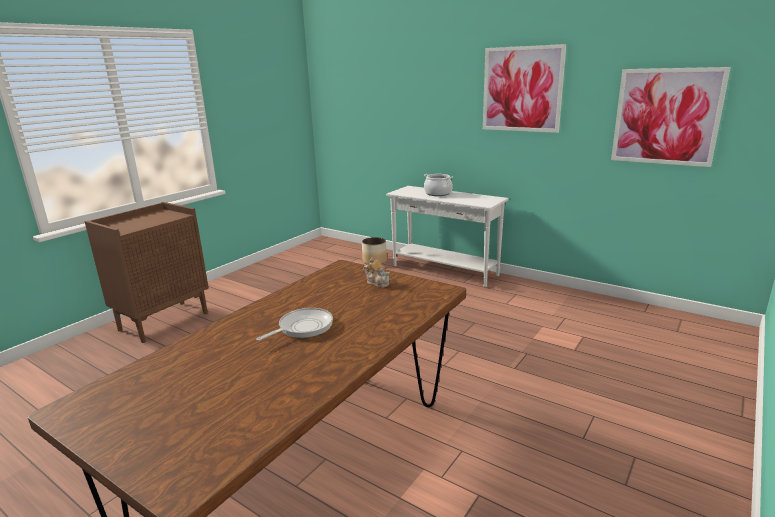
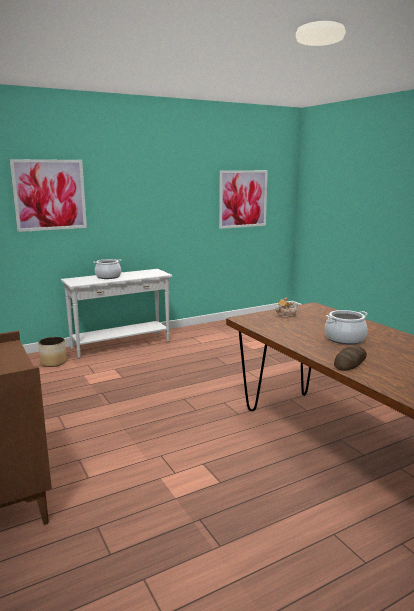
camera: 65 degrees left, 5 degrees down
(216, 340) = (350, 362): none -> bread
(303, 327) = (345, 339): frying pan -> cooking pot
(522, 89) = (158, 184): picture -> picture (50, 195)

